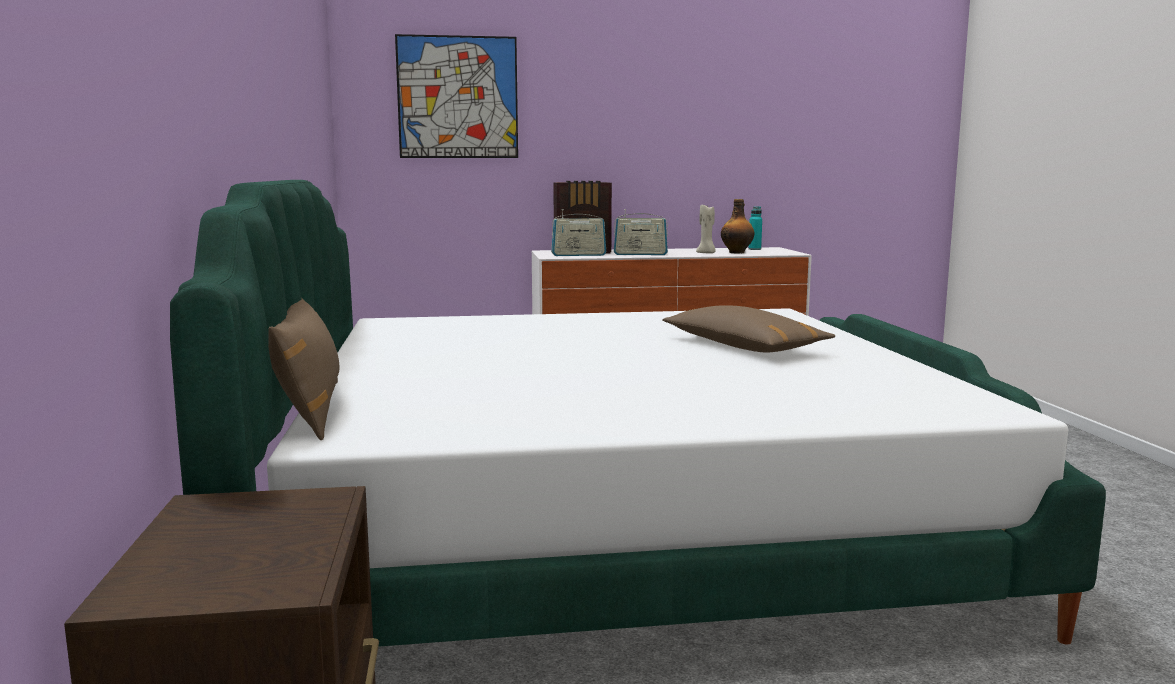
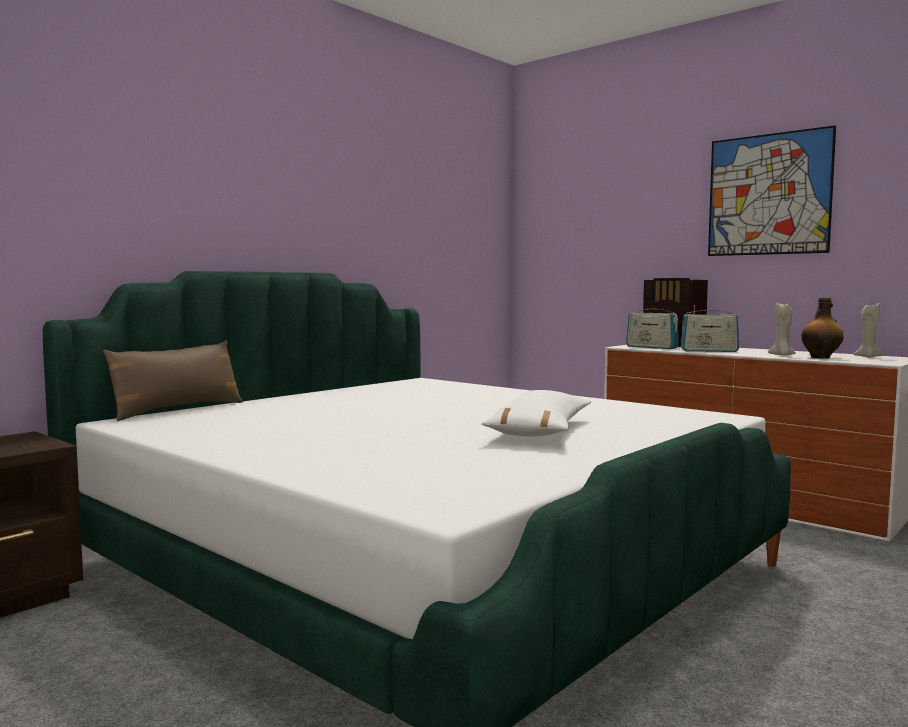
camera: 50 degrees right, 5 degrees down
(457, 97) = (594, 209): picture -> picture (768, 194)
(640, 254) = (709, 351): radio -> radio turned 45 degrees counterclockwise
(743, 346) = (539, 431): brown pillow -> white pillow
(754, 249) = (867, 357): turquoise bottle -> beige candle

